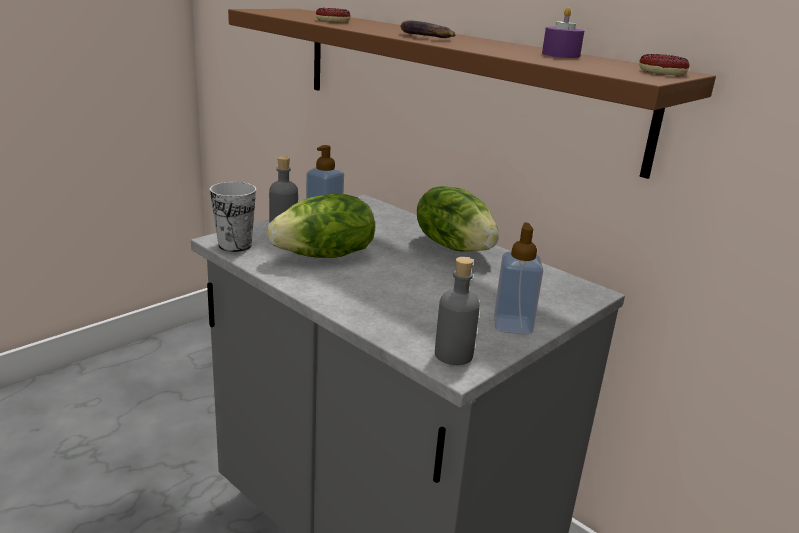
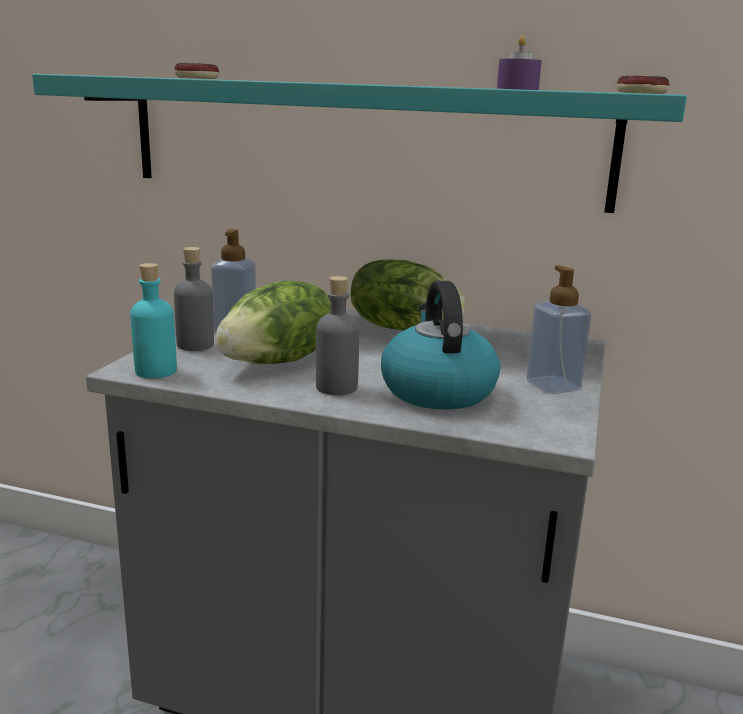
camera: 25 degrees left, 5 degrees down
(235, 245) = (156, 371): cup -> turquoise bottle
(411, 306) = (436, 390): none -> kettle
(424, 36) = (346, 83): banana -> none
(453, 354) = (539, 425): grey bottle -> grey bottle (336, 387)
(455, 81) = (359, 140): brown shelf -> turquoise shelf

